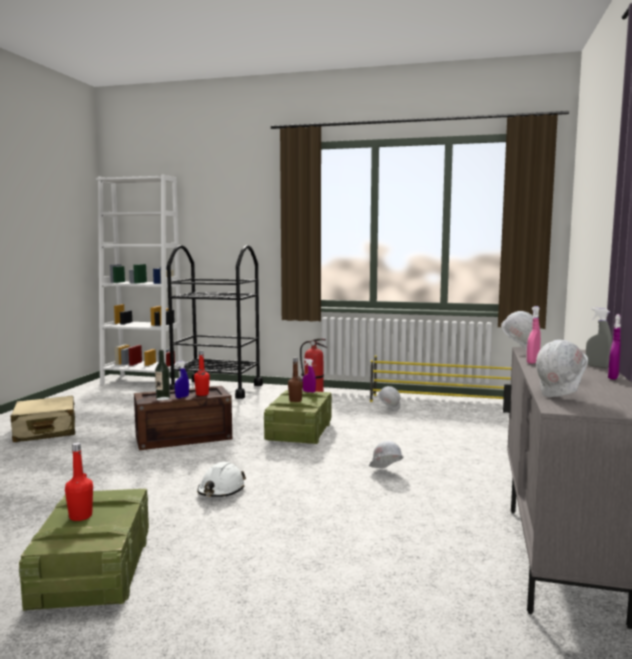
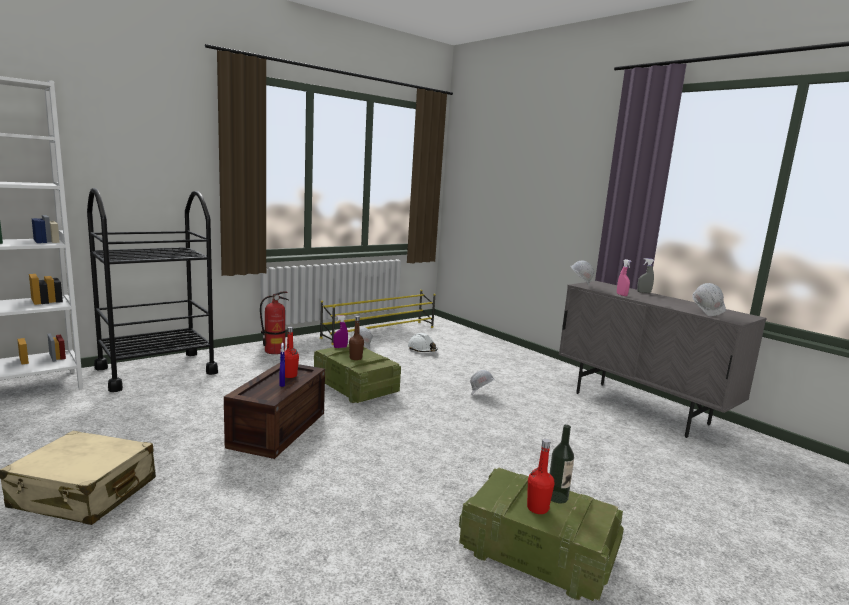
camera: 55 degrees left, 5 degrees up
(163, 399) = (270, 392): bottle -> bottle (557, 497)
(221, 490) = (437, 455): white hard hat -> white hard hat (422, 350)
(613, 378) = (674, 298): purple spray bottle -> none

